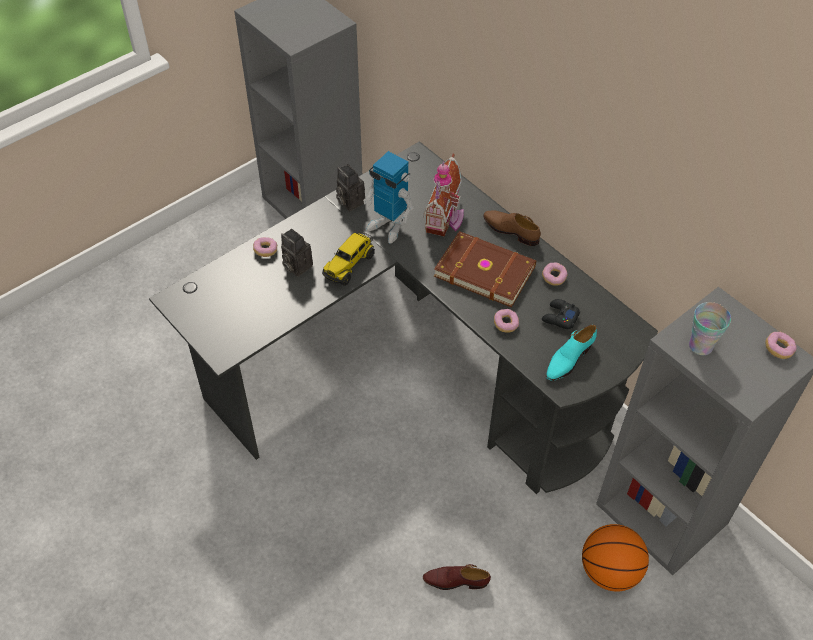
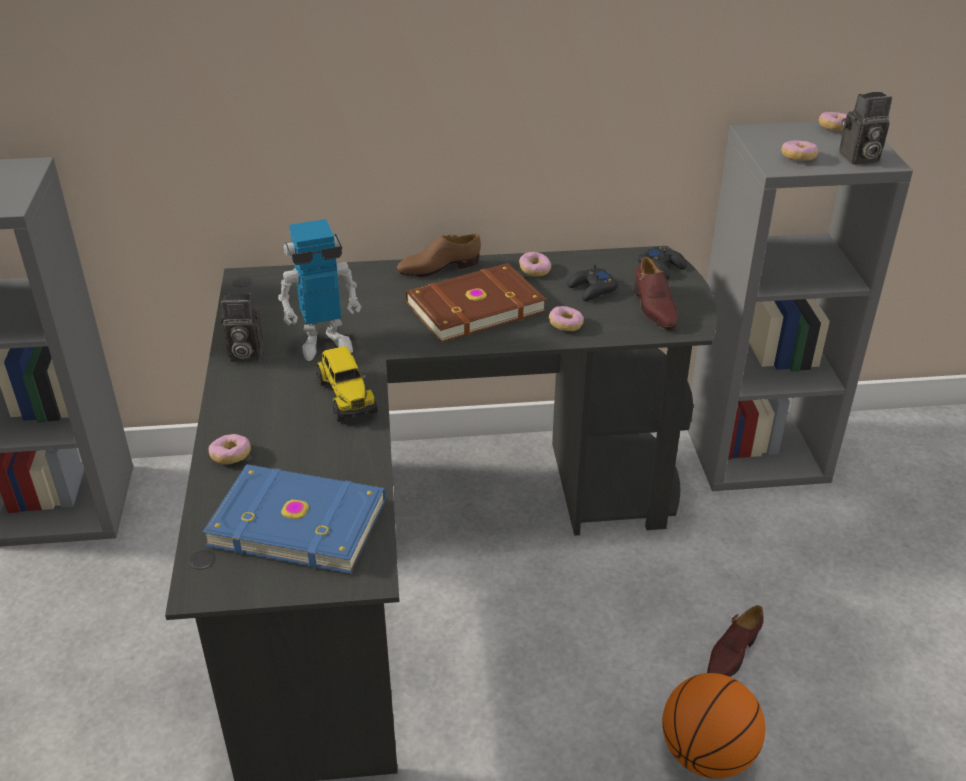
camera: 55 degrees left, 15 degrees down
(239, 305) = (298, 520): none -> blue book
(296, 266) = (292, 441): camera -> camera (858, 158)
(445, 219) = (367, 300): toy house -> none
(568, 359) = (654, 308): turquoise shoe -> brown shoe
(609, 571) = (799, 523): basketball -> basketball (707, 755)
(624, 341) = (662, 267): none -> black game controller
(700, 346) = (798, 158): cup -> donut

